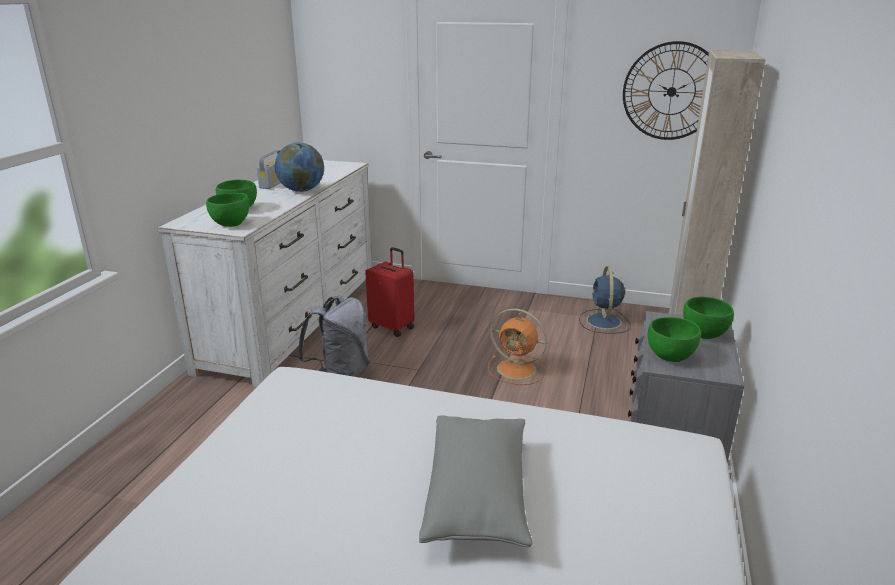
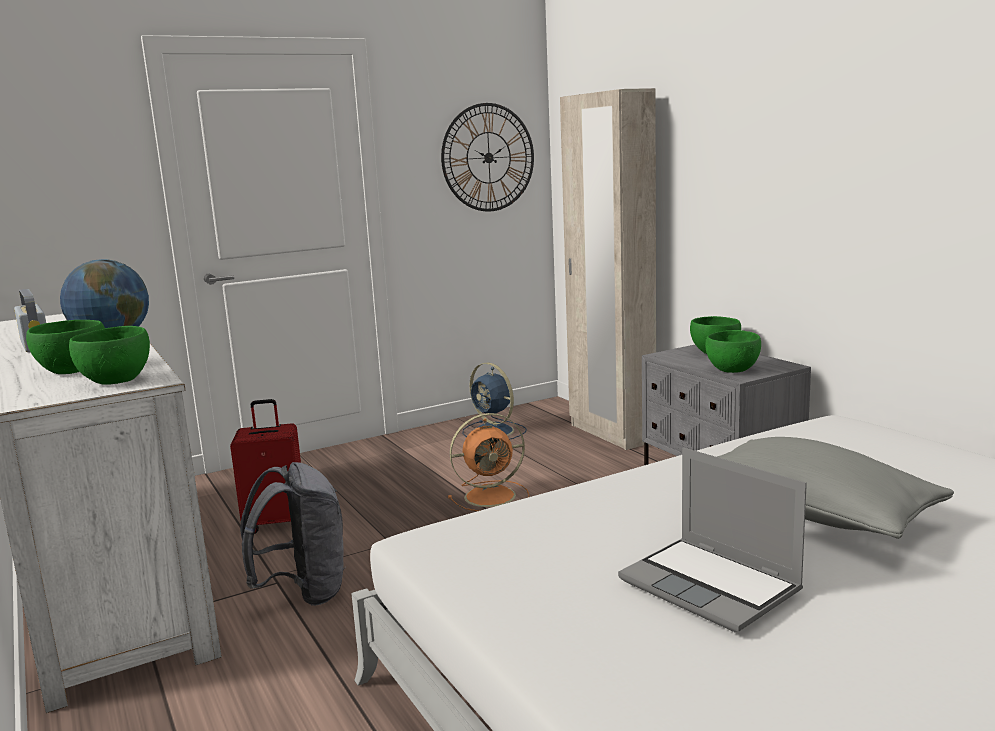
camera: 45 degrees left, 10 degrees down
(320, 494) = (712, 586): none -> laptop

